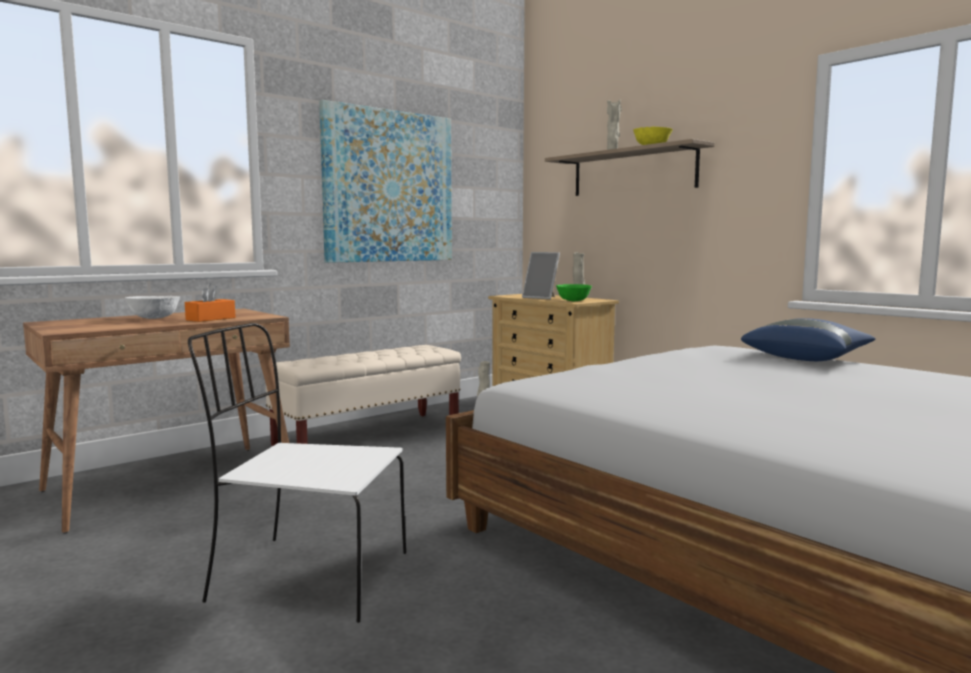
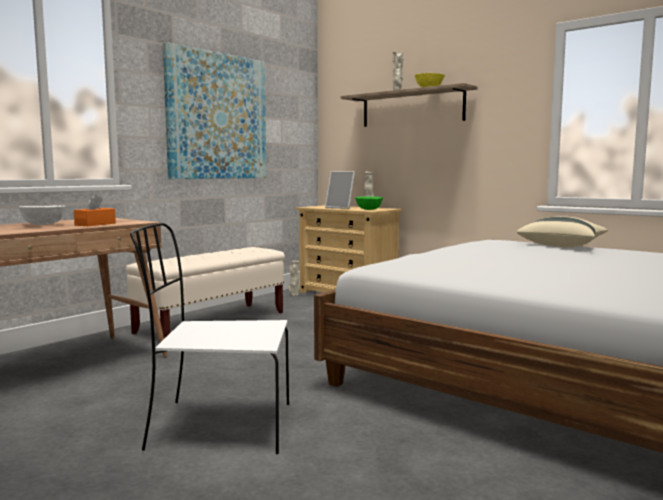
camera: 10 degrees left, 0 degrees up
(807, 358) = (562, 246): blue pillow -> beige pillow

